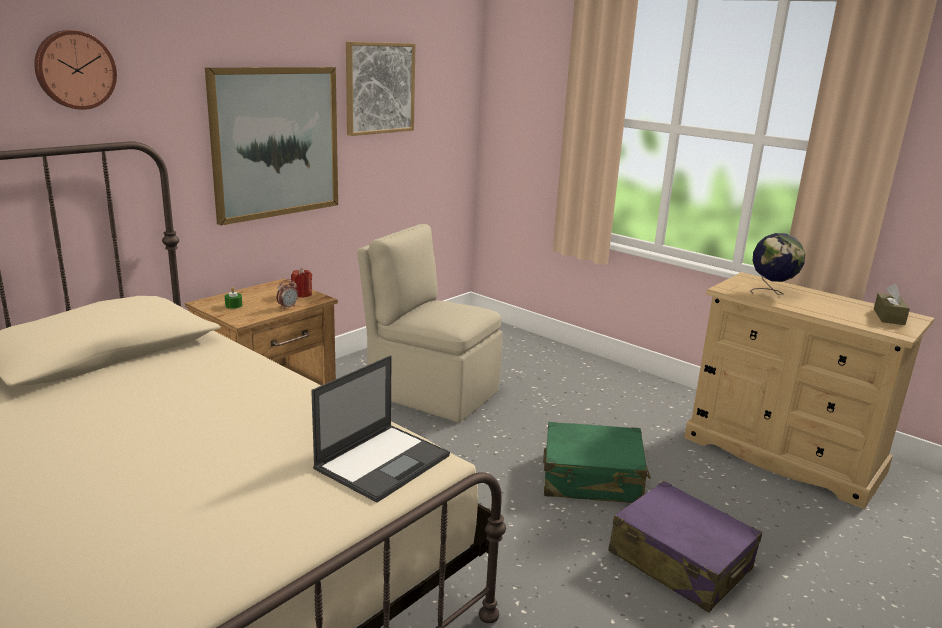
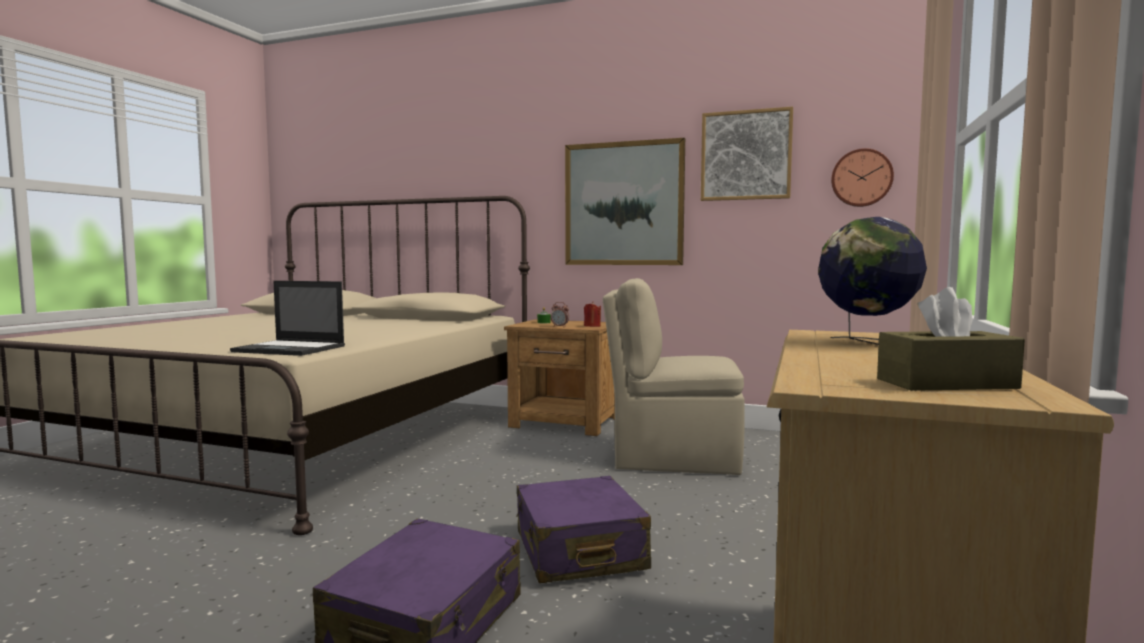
camera: 70 degrees right, 15 degrees down
(74, 70) = (484, 152): wall clock -> wall clock (861, 178)
(431, 392) = (672, 458): beige chair -> beige chair turned 90 degrees counterclockwise
(592, 479) = (579, 551): green suitcase -> purple suitcase

